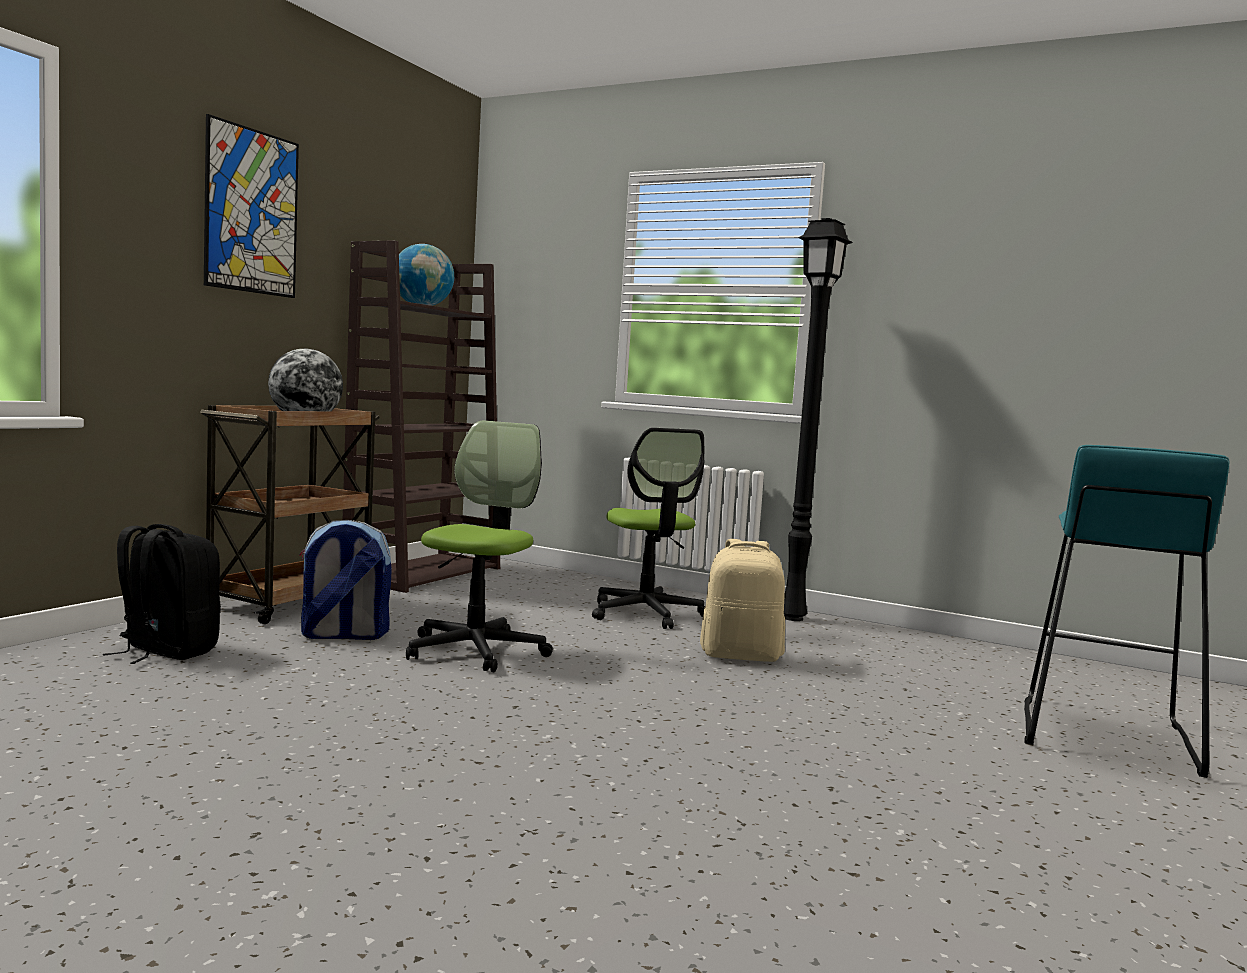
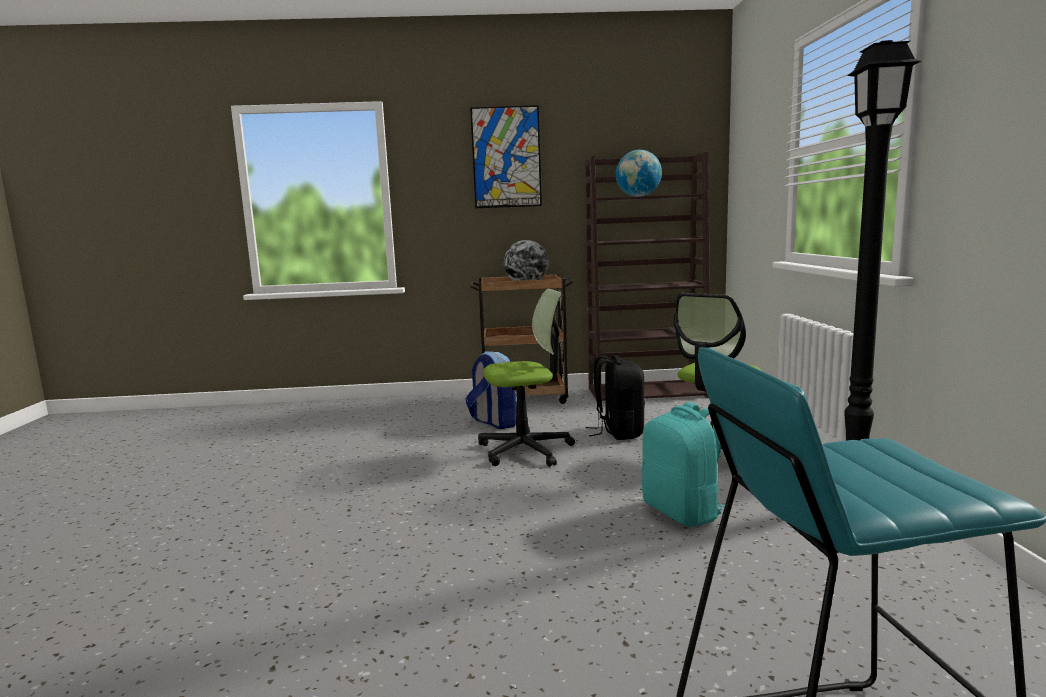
camera: 60 degrees right, 5 degrees up
(165, 651) = (413, 412): black backpack -> black backpack (618, 432)
(741, 655) = (683, 512): beige backpack -> turquoise backpack

